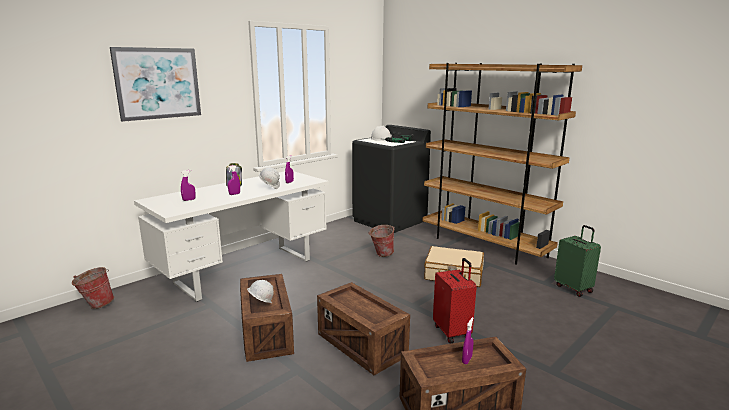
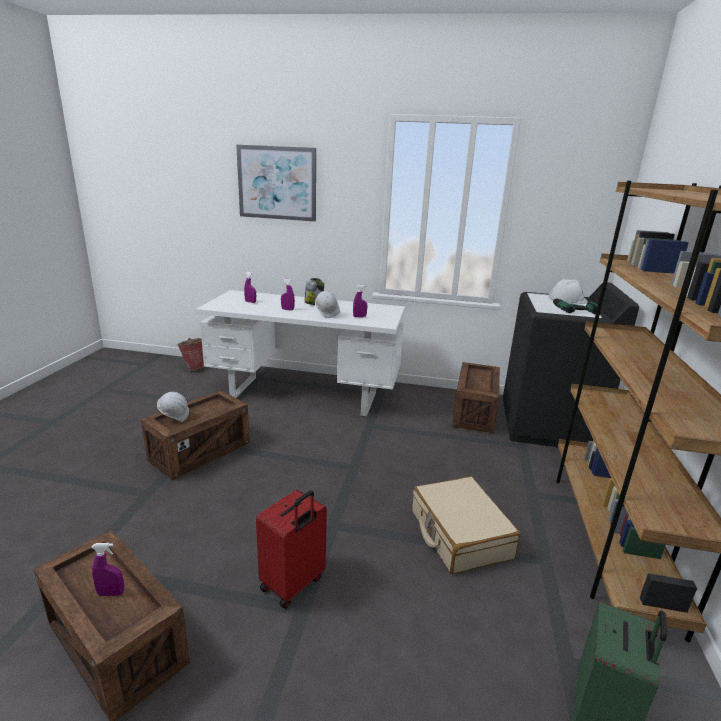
camera: 55 degrees right, 5 degrees up
(361, 345) = (214, 516): crate -> crate (474, 413)
(381, 254) = (440, 454): bucket -> none

